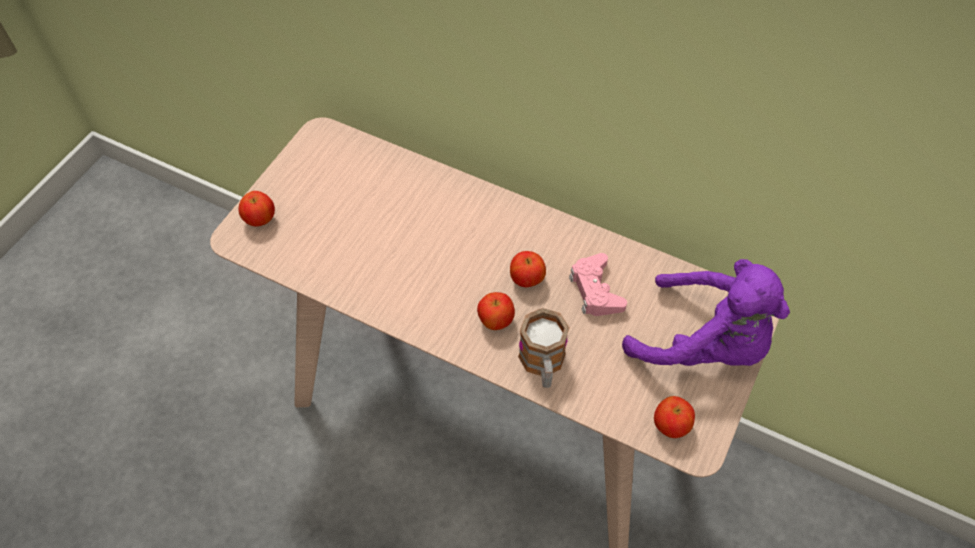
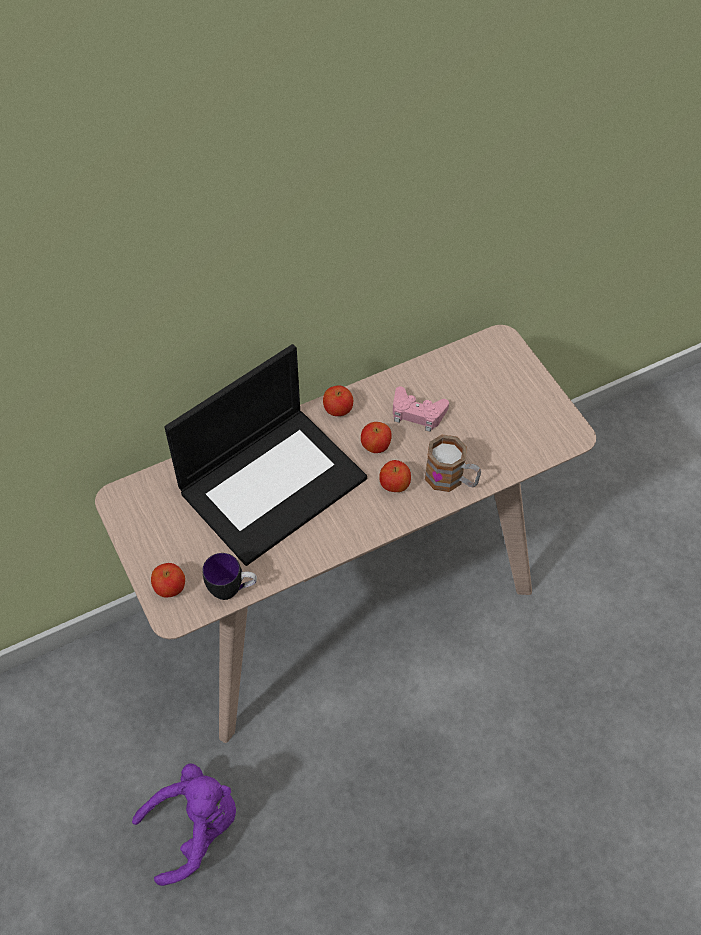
camera: 55 degrees left, 0 degrees up
(288, 263) = (232, 590): none -> mug
(421, 226) = (273, 482): none -> laptop
(670, 425) = (548, 438): apple -> apple (338, 410)
(703, 344) = (505, 382): purple plush toy -> purple plush toy (195, 827)

